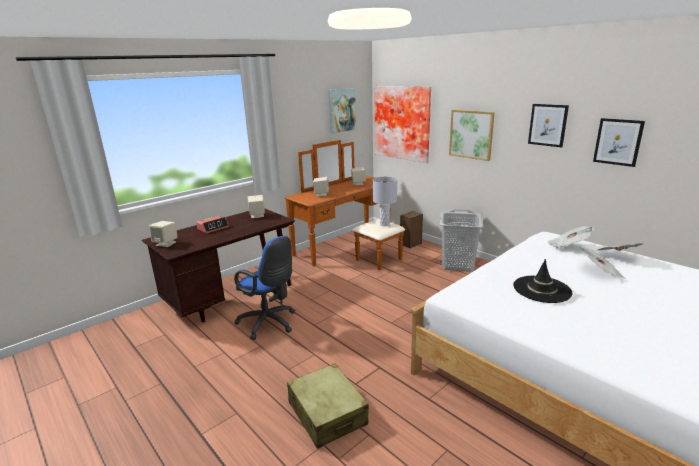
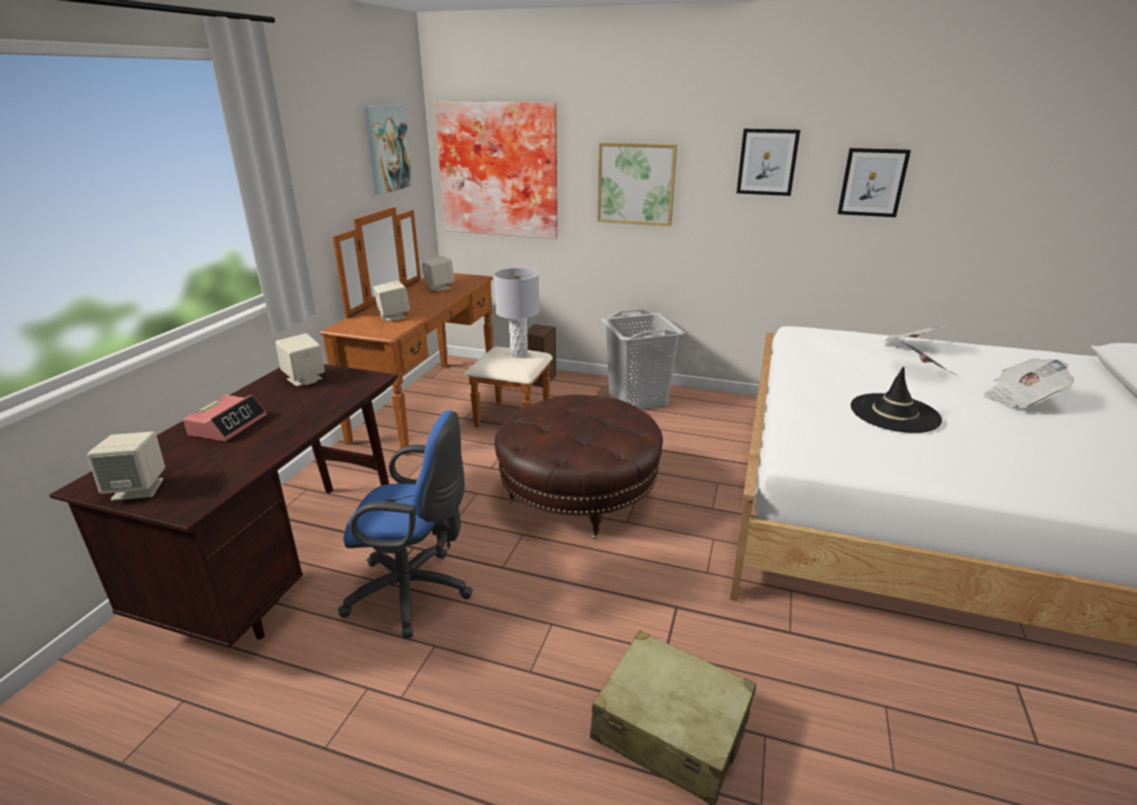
camera: 30 degrees left, 5 degrees up
(378, 303) = (578, 494): none -> brown ottoman
(568, 246) = (846, 342): newspaper -> newspaper (1021, 399)

